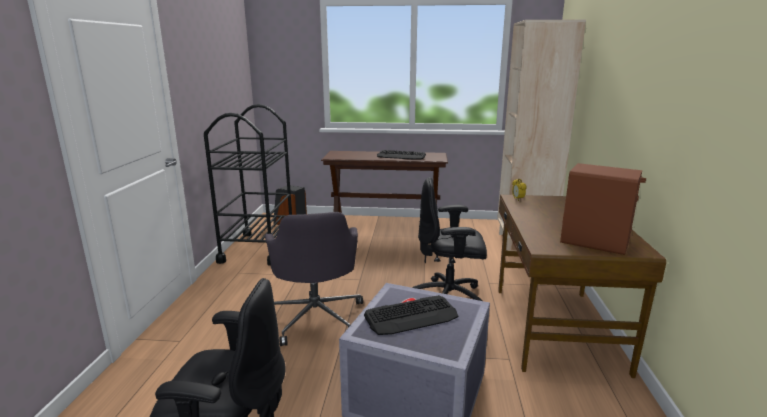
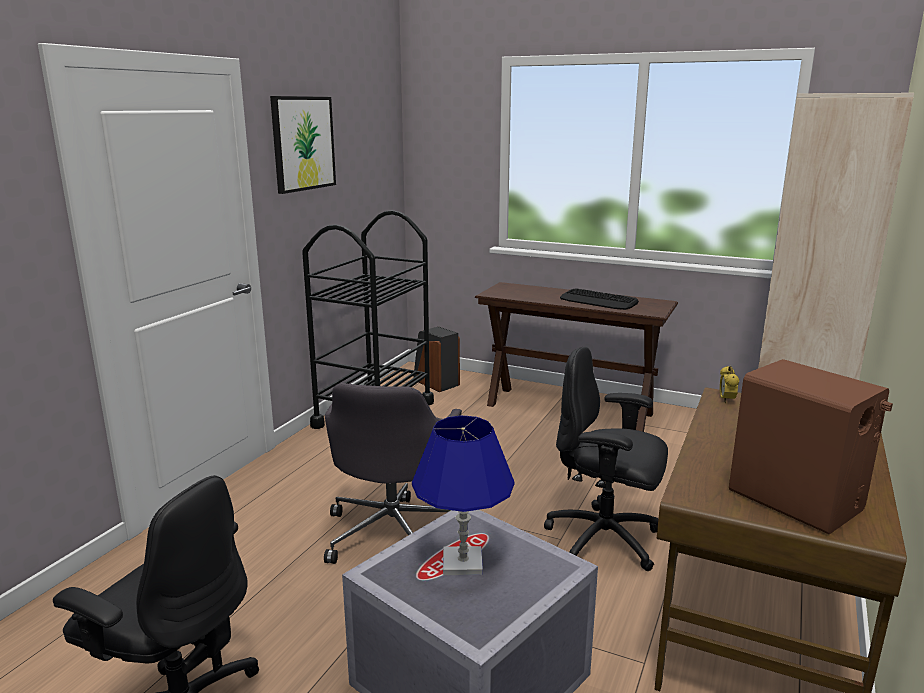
camera: 20 degrees right, 0 degrees up
(196, 55) = (303, 143): none -> picture
(411, 316) = (462, 563): keyboard -> blue table lamp

